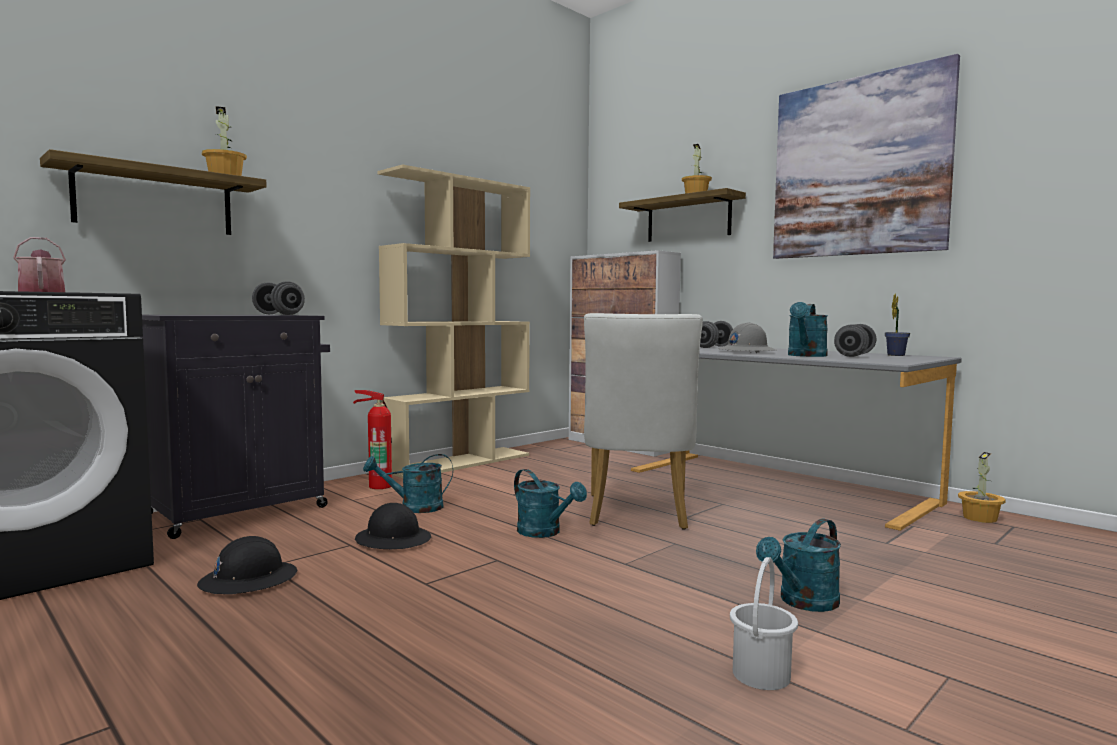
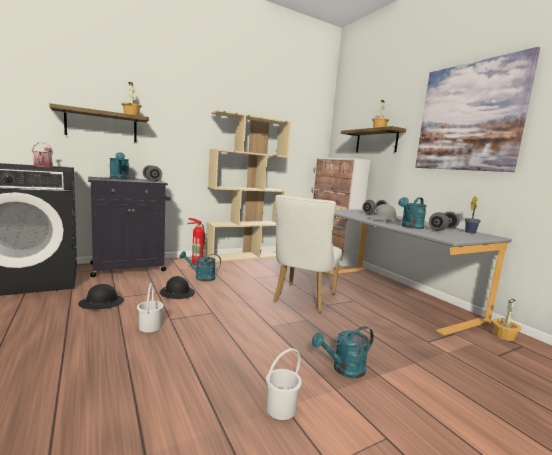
camera: 15 degrees right, 5 degrees up
(398, 602) = (149, 327): none -> white bucket
(545, 532) = (248, 301): turquoise watering can -> turquoise watering can (120, 179)

